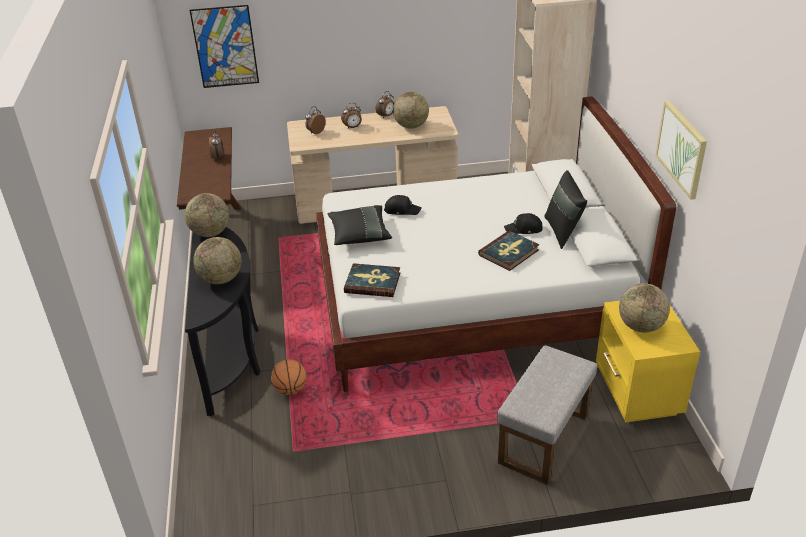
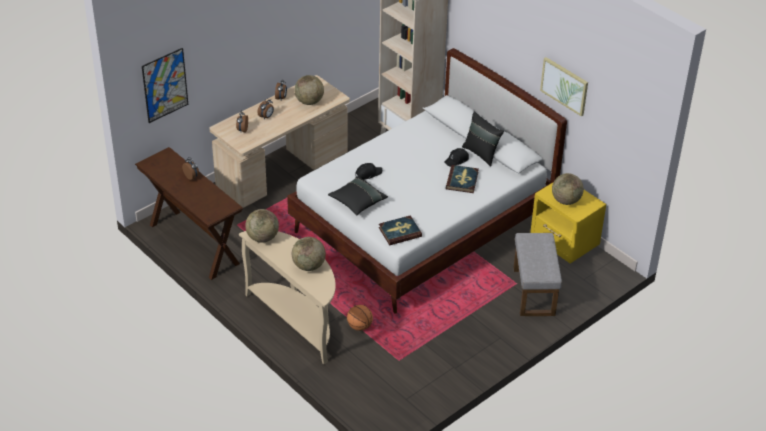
camera: 35 degrees left, 5 degrees up
(232, 355) = (297, 321): black console table -> beige console table

